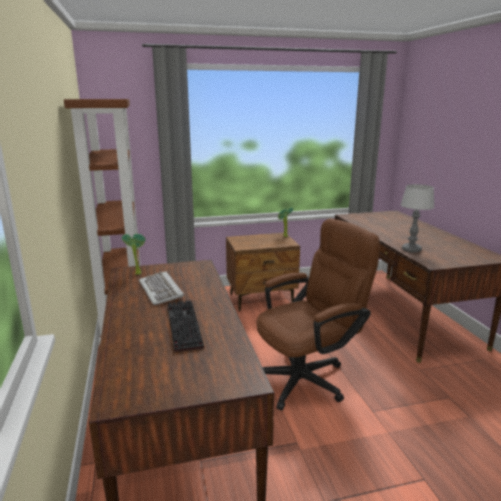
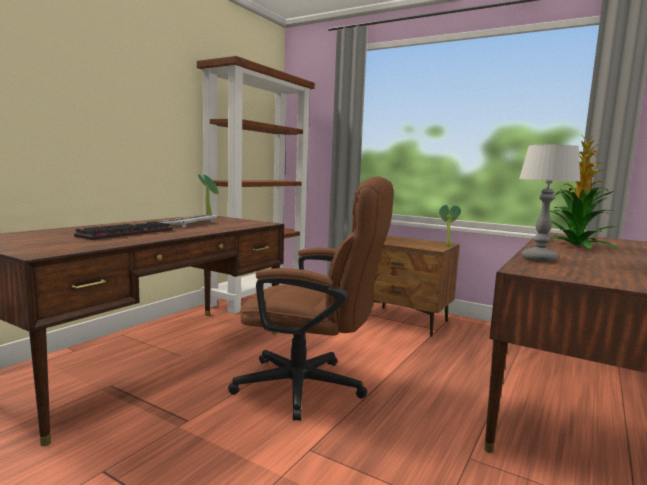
camera: 45 degrees right, 10 degrees down
(384, 228) = (574, 246): none -> potted plant

